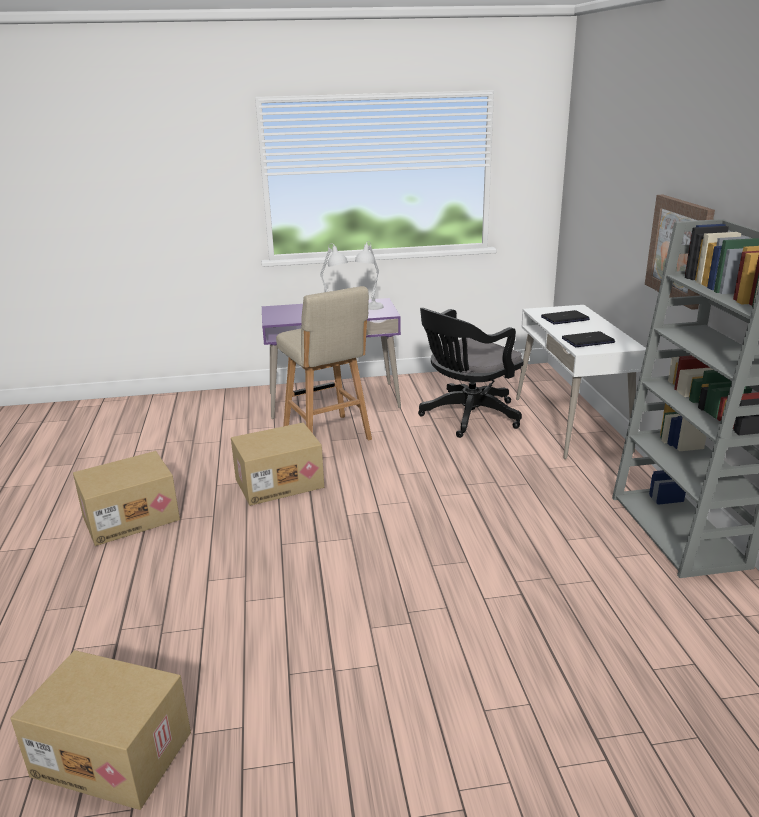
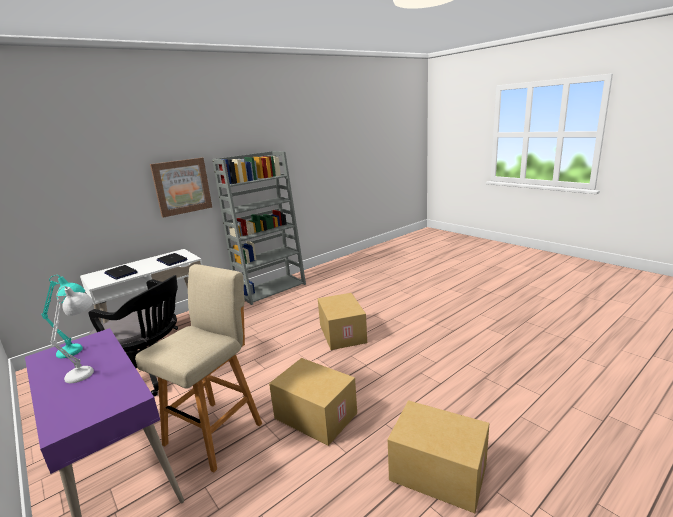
camera: 120 degrees left, 5 degrees down
(115, 752) = (541, 346): cardboard box -> cardboard box (341, 333)
(369, 309) = (79, 351): white table lamp -> turquoise table lamp

